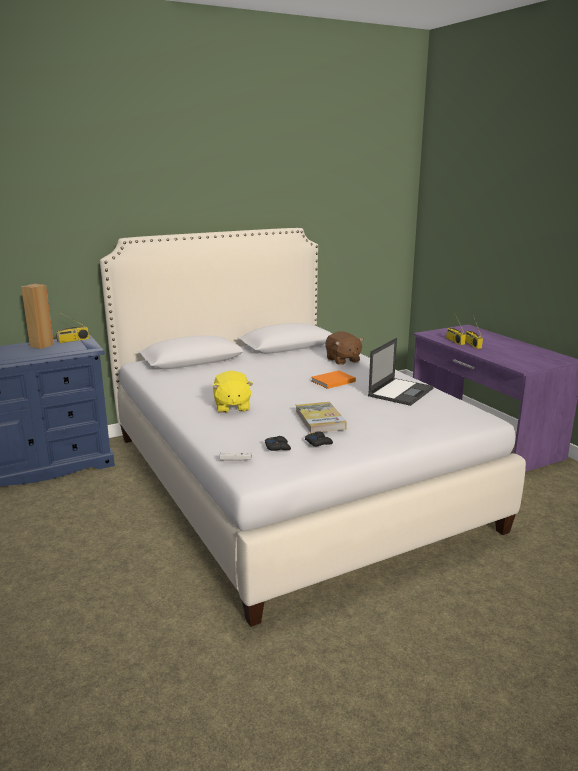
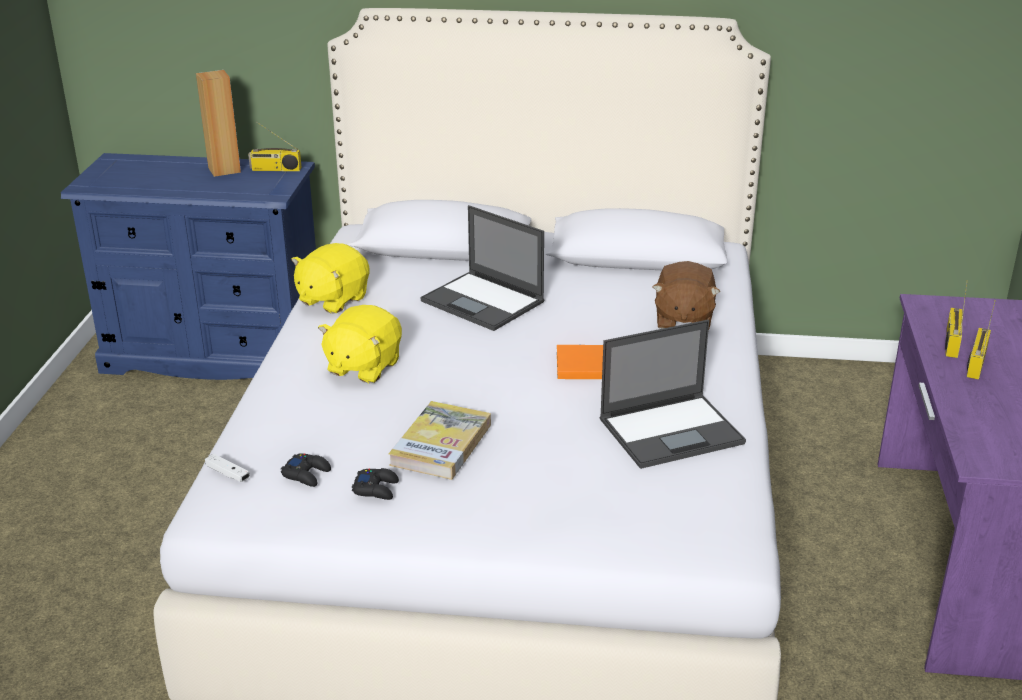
camera: 35 degrees right, 10 degrees up
(170, 389) = (332, 299): none -> yellow plush toy
(248, 373) = (484, 302): none -> laptop

